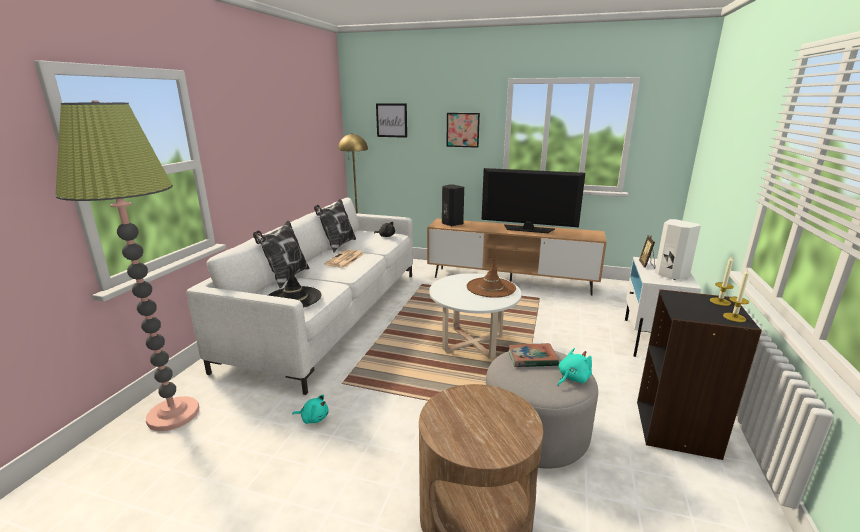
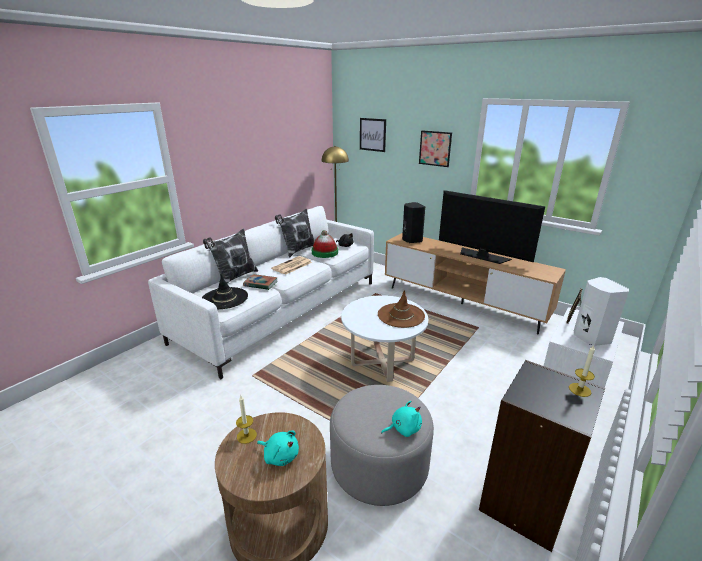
camera: 20 degrees right, 5 degrees up
(173, 414) = (127, 373): floor lamp -> none
(313, 418) = (214, 401): turquoise plush toy -> turquoise plush toy (280, 456)
(370, 244) = (325, 252): none -> hat
(532, 358) = (382, 398): book -> book (260, 284)
(734, 317) = (575, 413): candle -> candle (246, 436)

